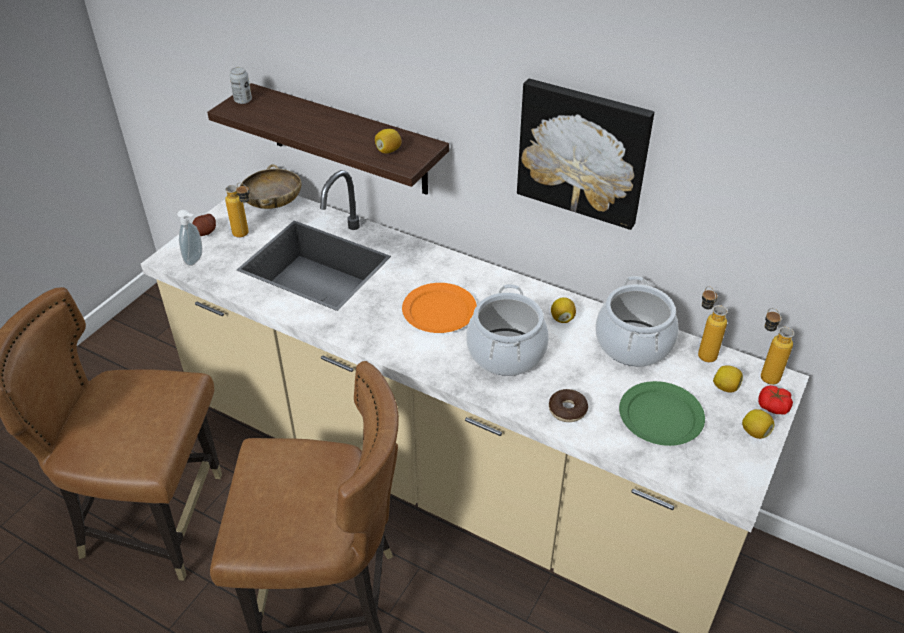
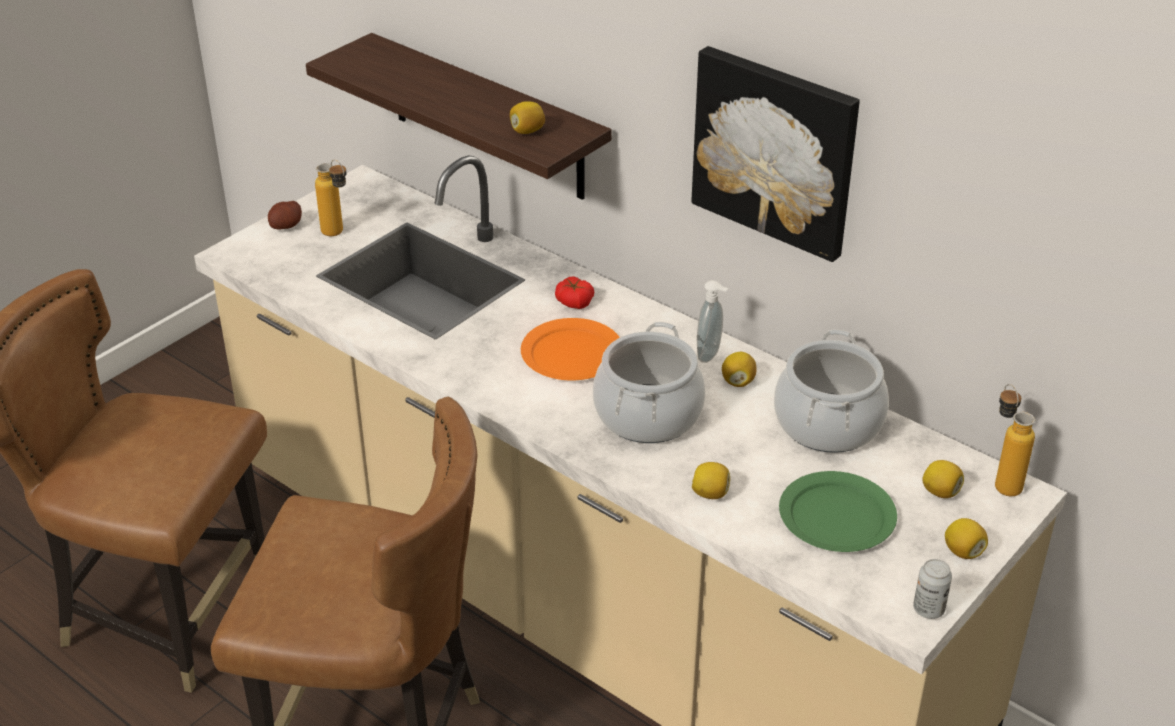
camera: 10 degrees right, 5 degrees down
(196, 260) = (266, 258): soap dispenser -> soap dispenser (710, 355)
(243, 100) = (355, 53): can -> can (928, 609)
(273, 204) = (384, 199): beige bowl -> none
(567, 410) = (710, 493): donut -> lemon
(702, 351) = (922, 444): bottle -> none
(773, 406) = (1000, 523): tomato -> tomato (574, 302)

